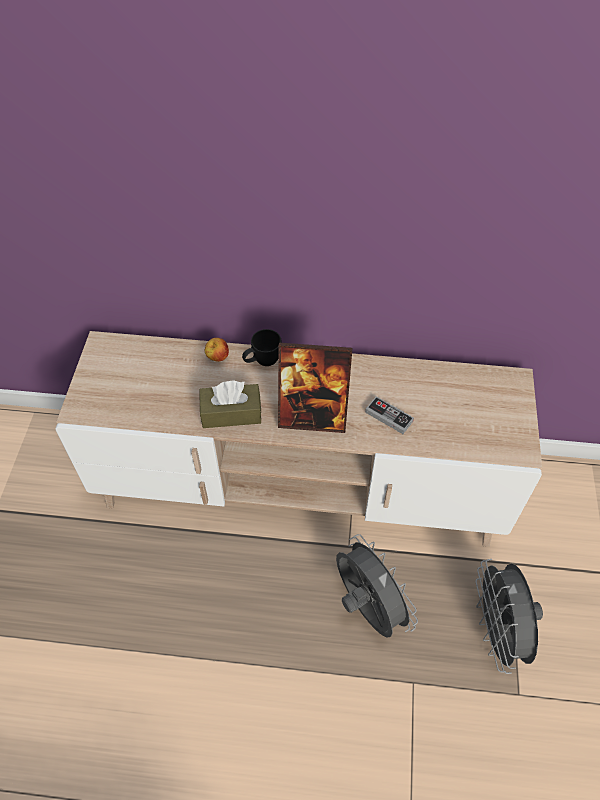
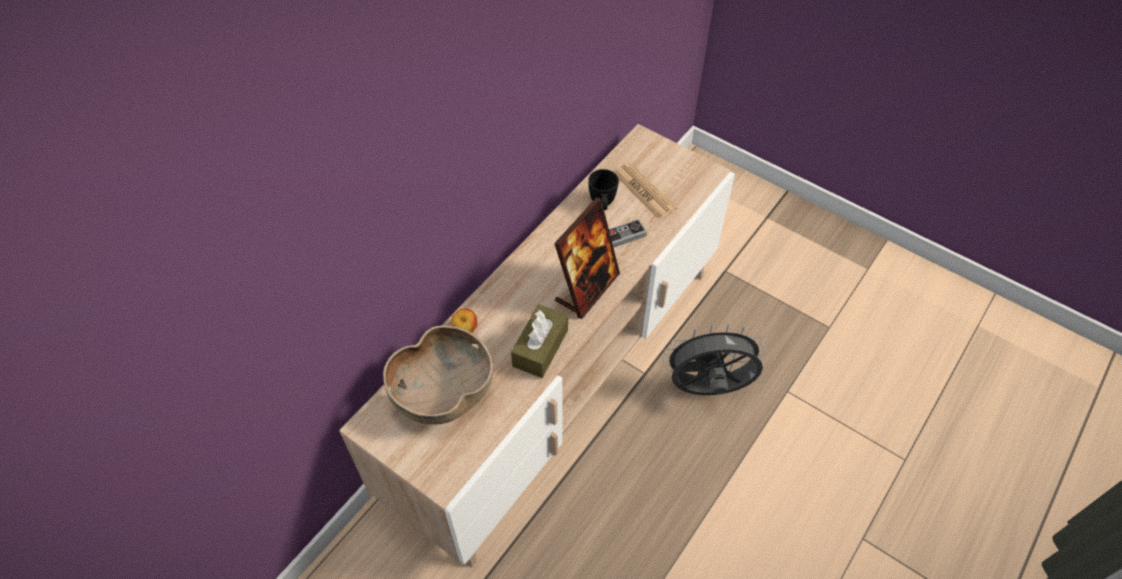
camera: 60 degrees left, 0 degrees up
(152, 373) = (443, 393): none -> brown bowl
(262, 362) = (497, 297): black mug -> black mug (602, 205)
(453, 410) = (644, 191): none -> newspaper
(497, 631) = (775, 312): grey fan -> none

